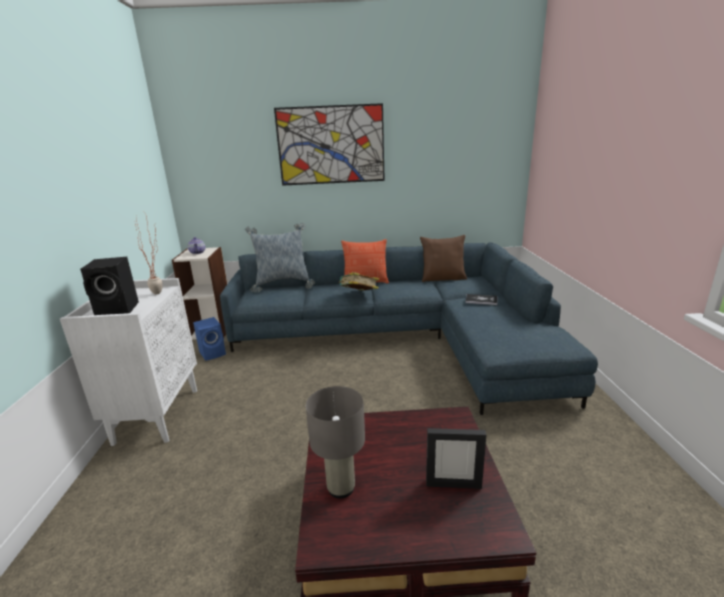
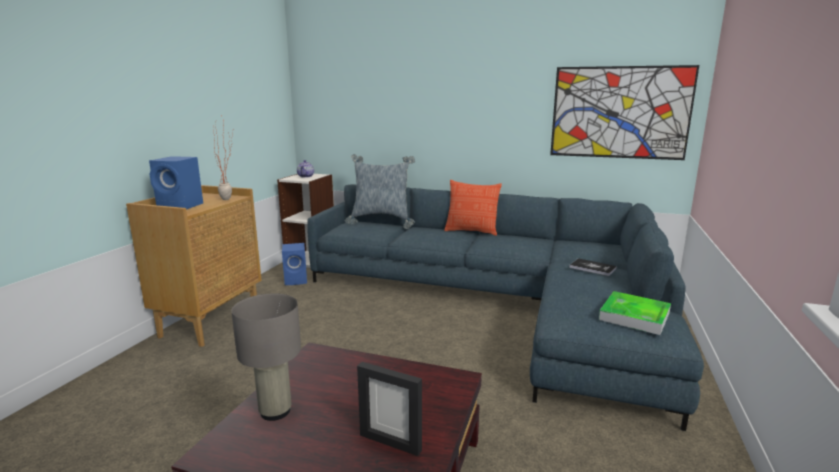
camera: 20 degrees right, 5 degrees down
(119, 310) = (181, 207): black speaker -> blue speaker
(158, 415) = (211, 322): white cabinet -> brown cabinet
(331, 145) = (453, 73): picture -> picture (619, 113)
(359, 295) = (451, 241): book -> none
(443, 278) = (567, 240): brown pillow -> none
(540, 335) = (634, 316): none -> tray

